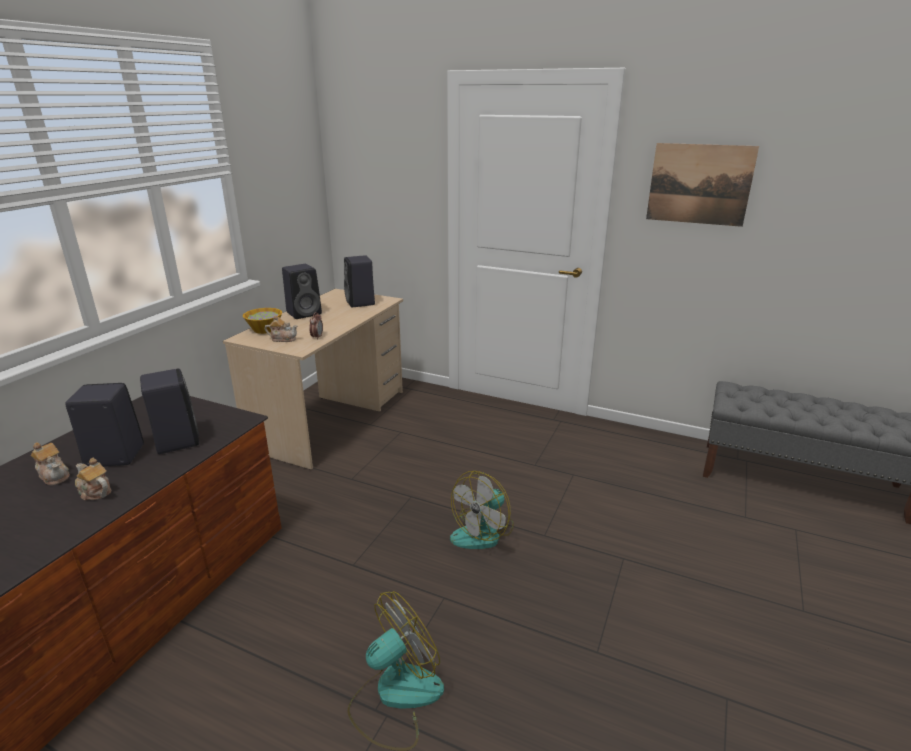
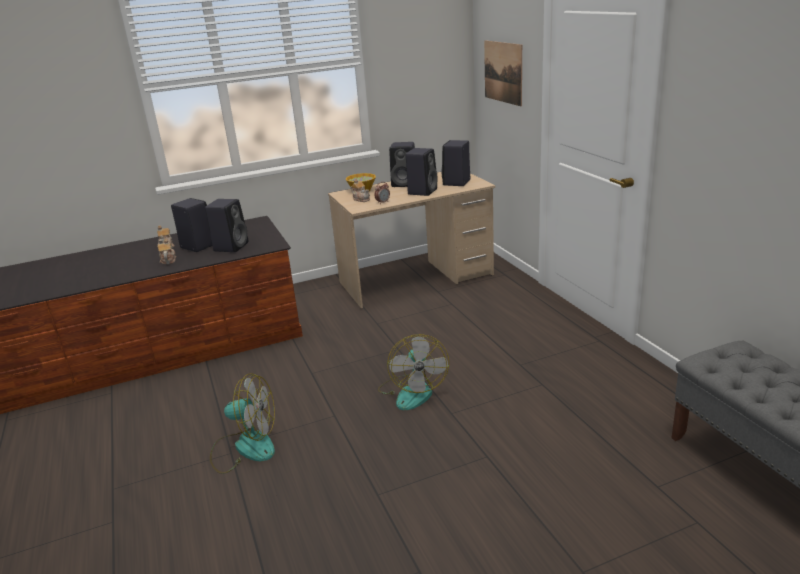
camera: 45 degrees right, 0 degrees up
(340, 317) = (422, 191): none -> black speaker
(483, 532) = (412, 391): fan -> fan turned 90 degrees counterclockwise
(699, 184) = (733, 95): picture -> picture (503, 72)

